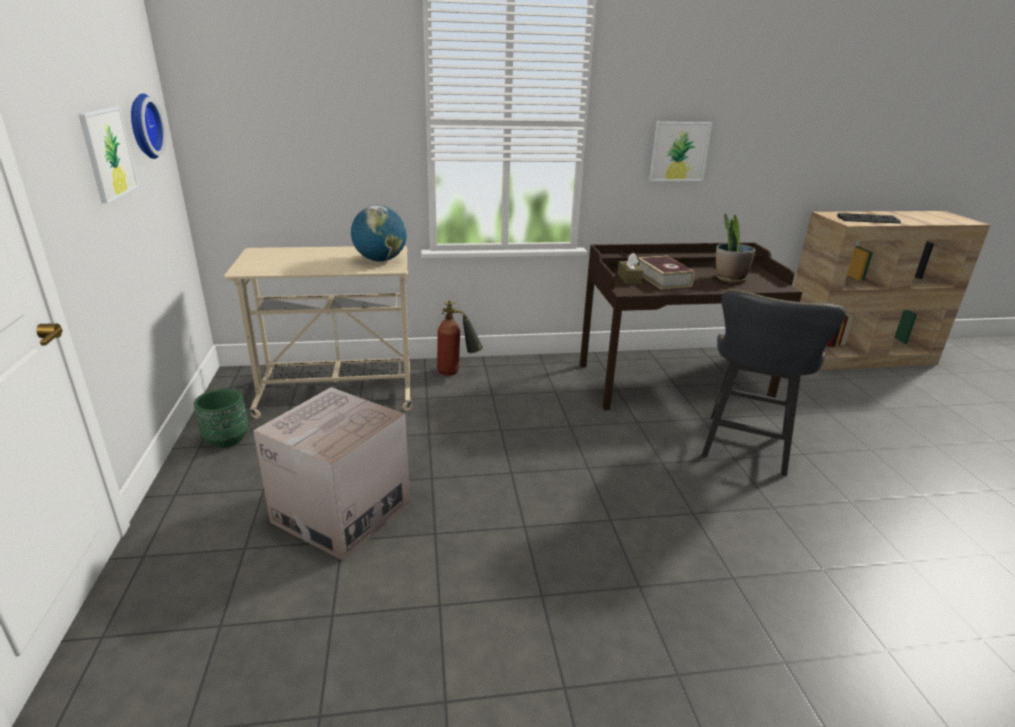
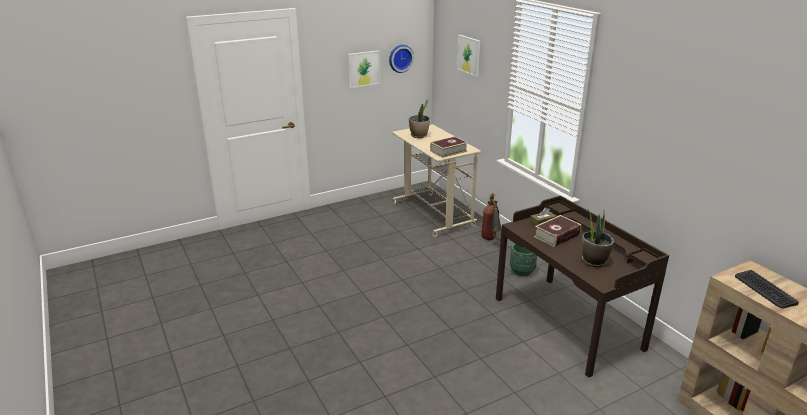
camera: 70 degrees right, 0 degrees up
(226, 439) = (374, 204): green planter -> green planter (522, 271)
(282, 263) = (419, 136): none -> potted plant
(341, 512) = (343, 245): cardboard box -> none
(380, 260) = (448, 151): globe -> book
(679, 151) = (642, 154): picture -> picture (469, 55)
(745, 451) = (493, 363): grey stool -> none

